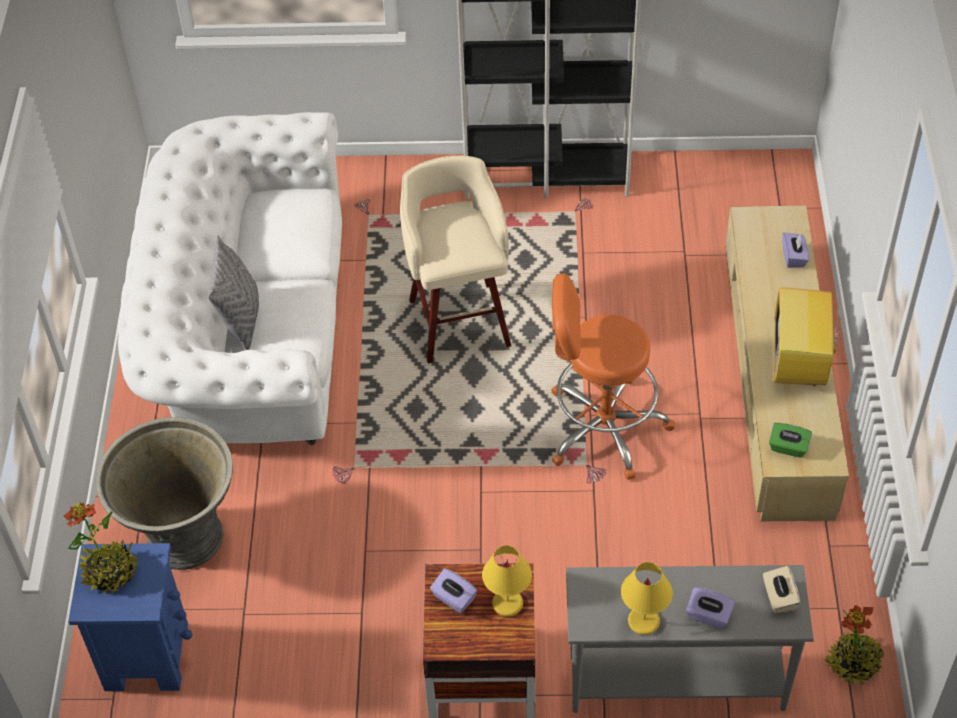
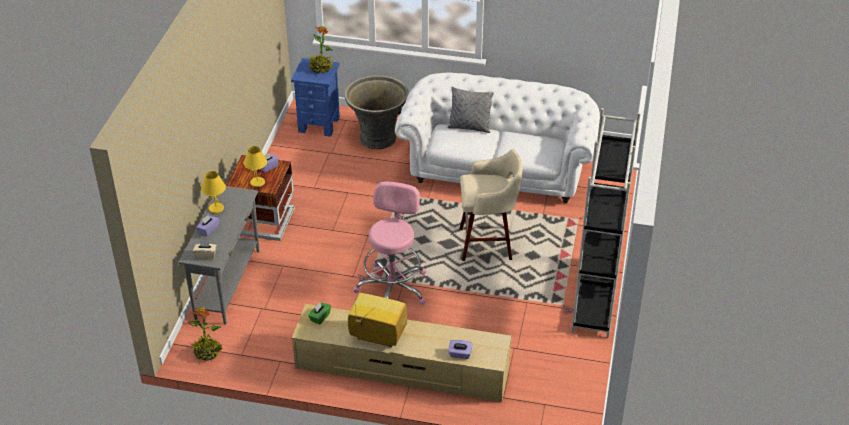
camera: 100 degrees right, 10 degrees down
(602, 427) = (393, 287): orange stool -> pink stool

